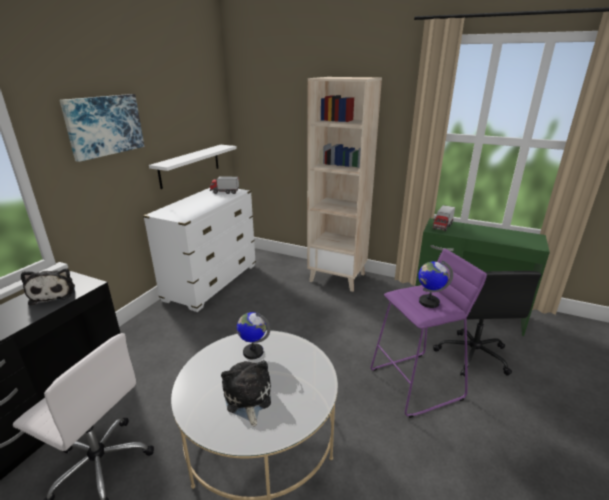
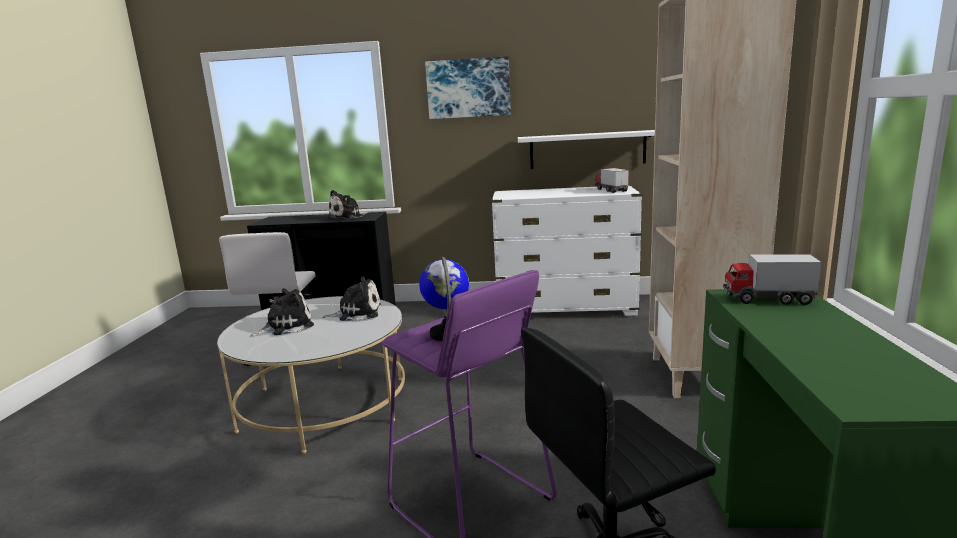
camera: 70 degrees right, 10 degrees down
(253, 352) = (357, 313): globe -> plush toy

